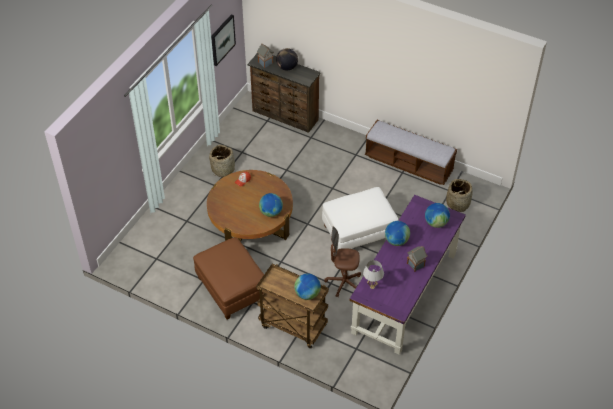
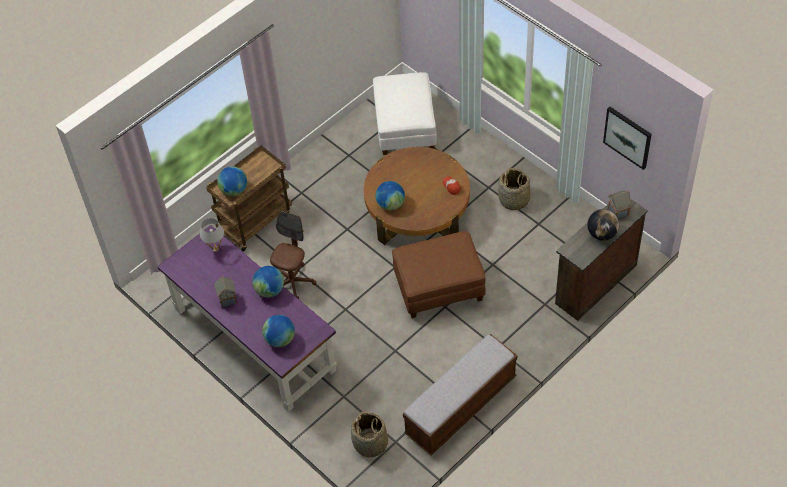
camera: 110 degrees right, 5 degrees up
(232, 289) = (326, 178): brown ottoman -> brown ottoman (439, 288)
(358, 232) = (362, 316): white ottoman -> white ottoman (405, 127)

